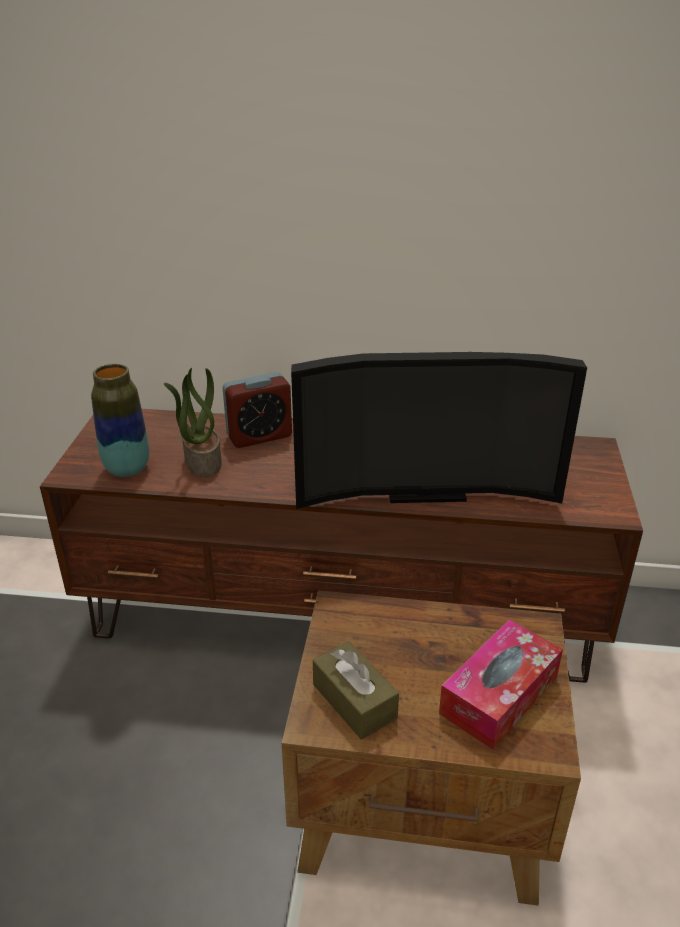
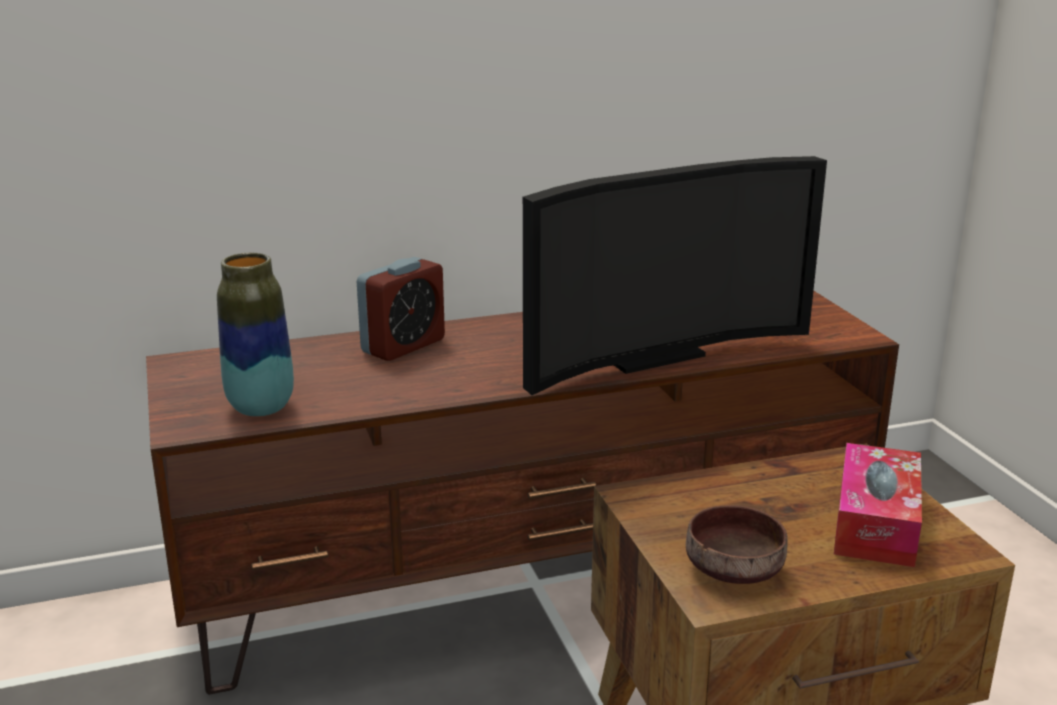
camera: 25 degrees left, 10 degrees down
(202, 461) = (355, 382): potted plant -> none
(354, 701) = (736, 569): brown tissue box -> brown bowl

